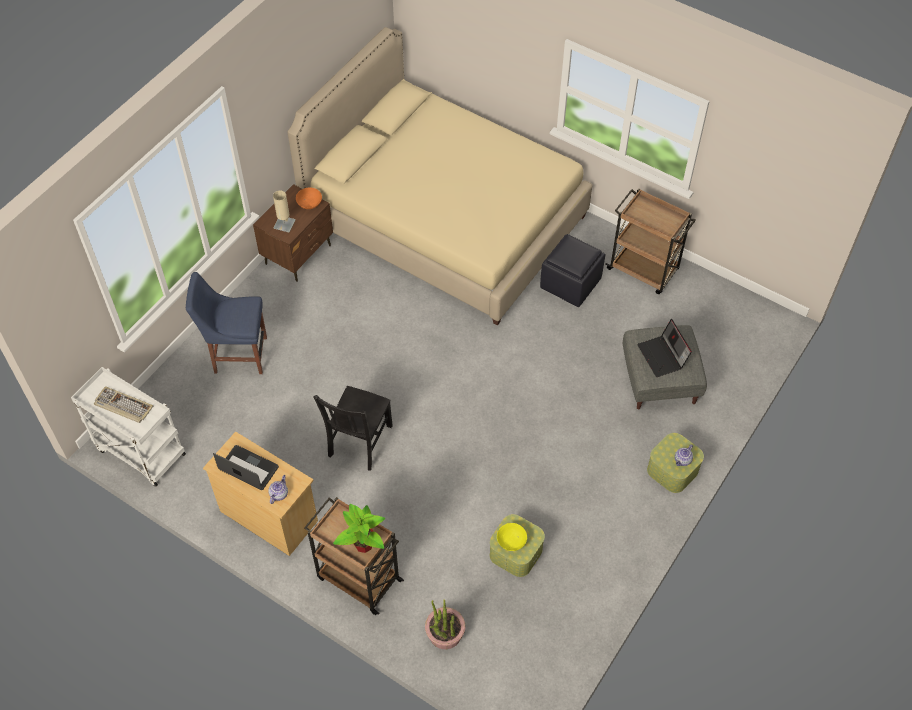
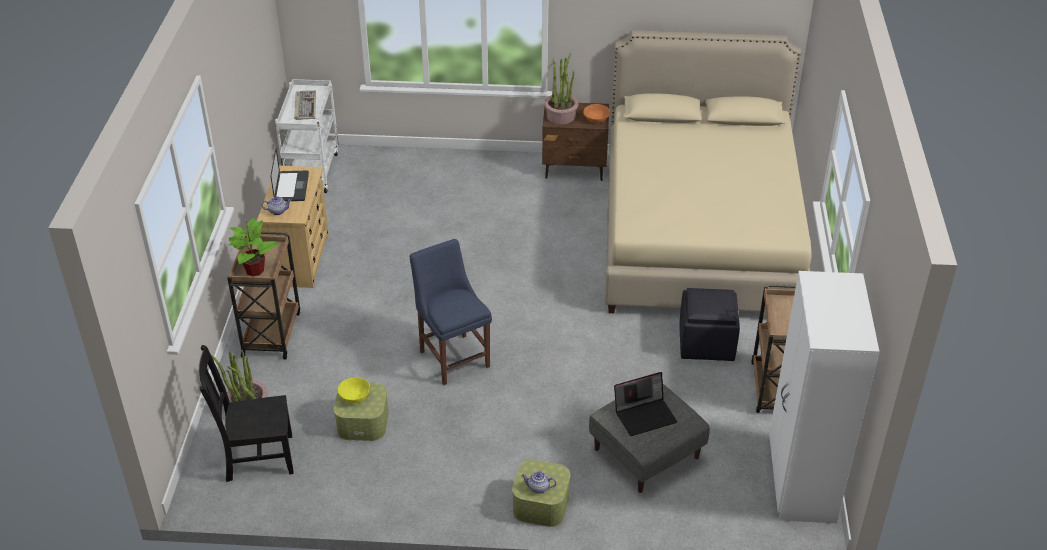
camera: 60 degrees right, 15 degrees down
(237, 354) = (443, 179): blue chair -> blue chair (453, 356)
(284, 224) = (561, 116): beige table lamp -> potted plant
(359, 442) = (408, 279): black chair -> black chair (256, 457)
(662, 356) = (645, 415): laptop -> laptop turned 150 degrees counterclockwise
(735, 307) = (800, 482): none -> white wardrobe

